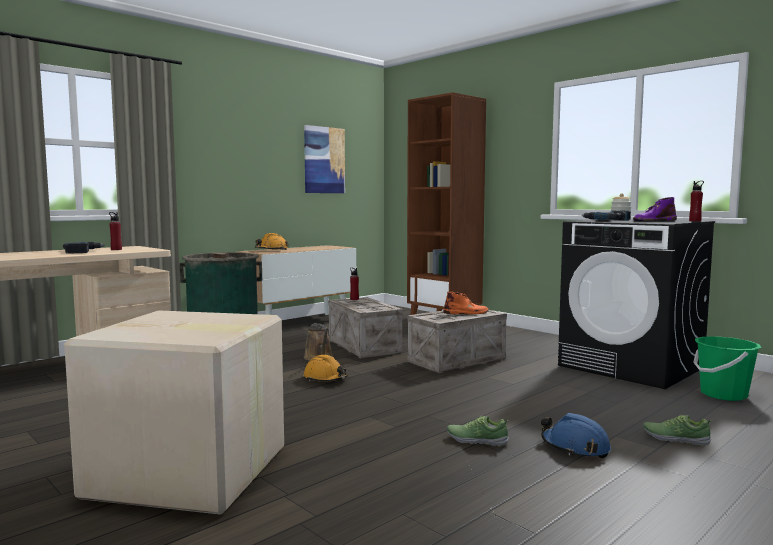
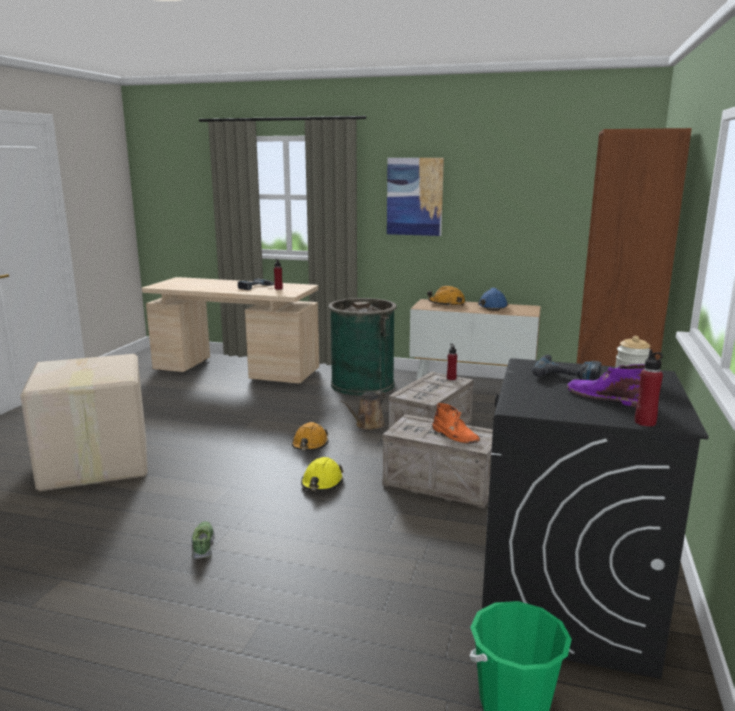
camera: 60 degrees right, 10 degrees up
(324, 160) = (546, 204): picture -> picture (414, 196)
(410, 387) = (322, 483): none -> yellow hard hat
(575, 447) = (213, 599): blue hard hat -> blue hard hat (492, 306)
(675, 439) = (279, 665): shoe -> none

